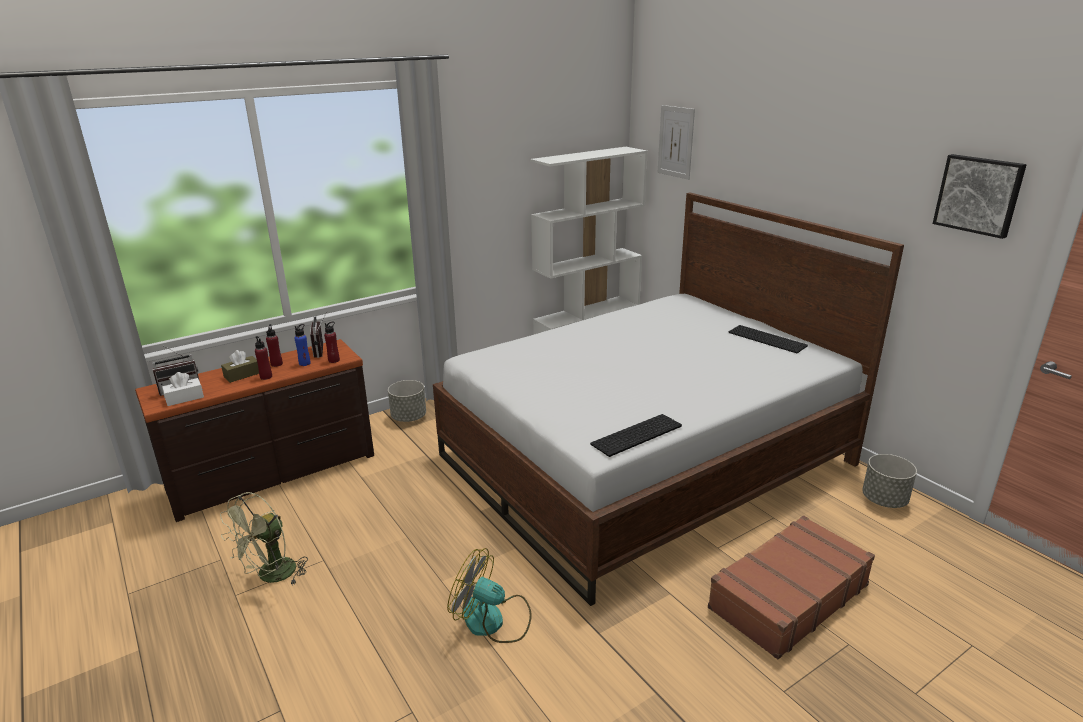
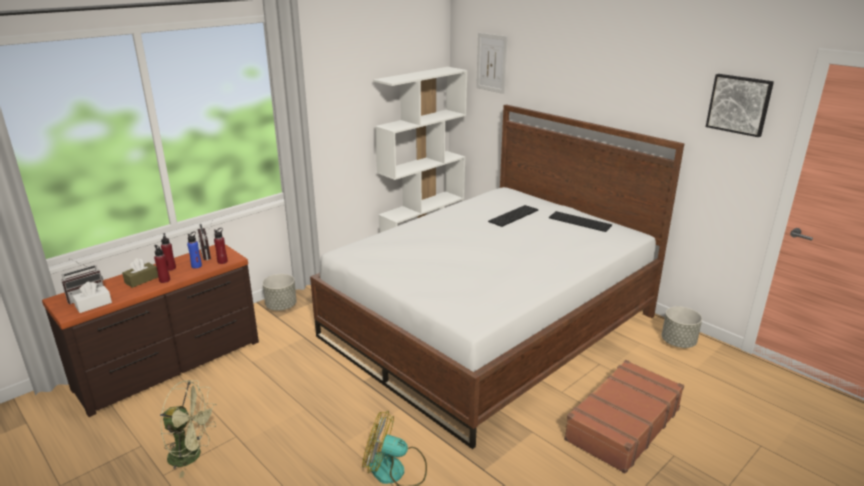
camera: 10 degrees left, 0 degrees up
(271, 576) = (192, 455): green fan -> green fan turned 105 degrees counterclockwise
(637, 436) = (500, 307): keyboard -> keyboard (514, 216)

